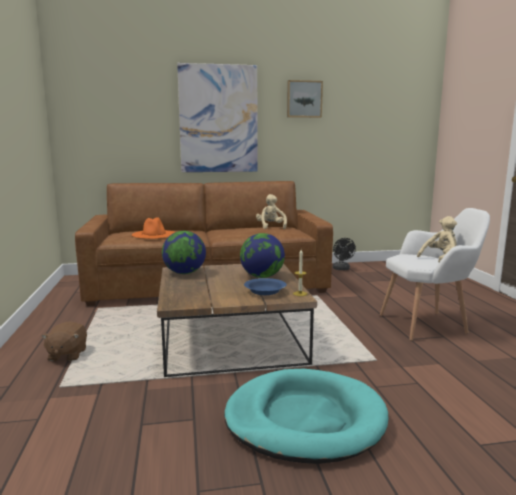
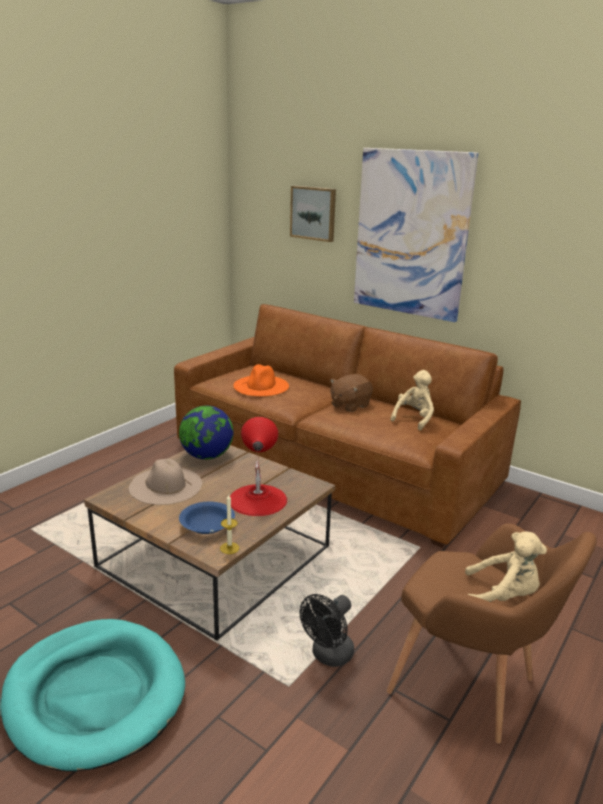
camera: 45 degrees right, 10 degrees up
(67, 355) = (84, 497): brown plush toy -> brown plush toy (349, 405)
(194, 289) = (165, 485): none -> beige hat
(262, 276) = (257, 499): globe -> red table lamp
(304, 99) = (554, 214): picture -> picture (313, 213)
(342, 269) = (554, 518): black fan -> black fan (328, 656)
(429, 325) = (472, 688): white armchair -> brown armchair

